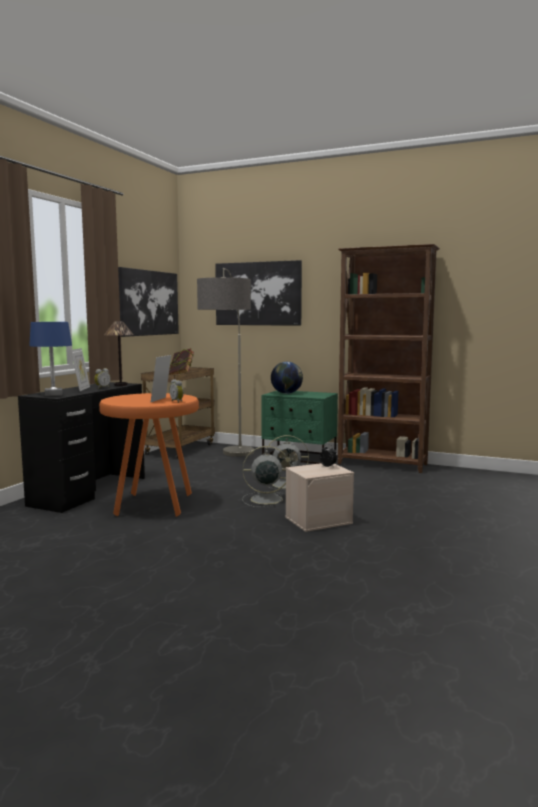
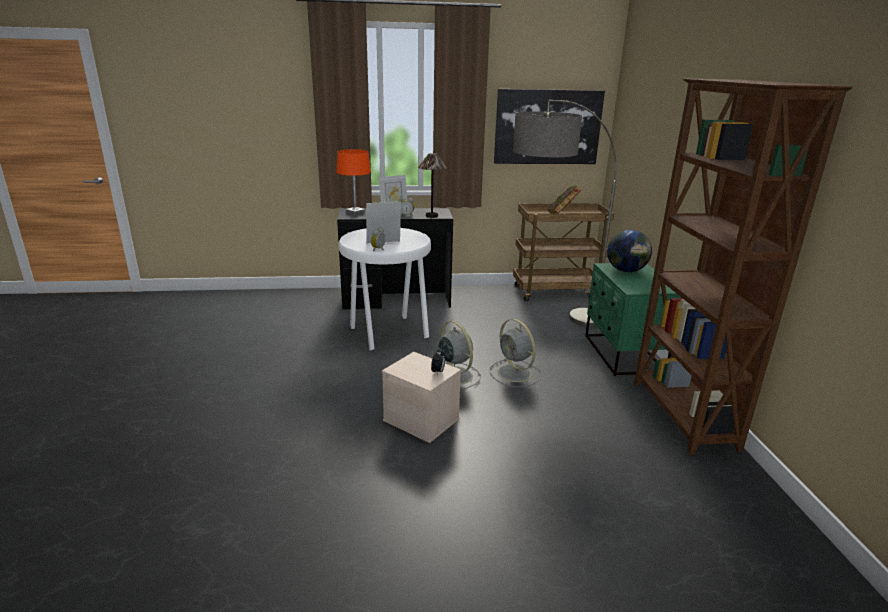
camera: 60 degrees right, 15 degrees up
(54, 394) = (355, 213): blue table lamp -> orange table lamp
(153, 505) = (387, 333): orange stool -> white stool
(258, 293) = (659, 128): picture -> none

